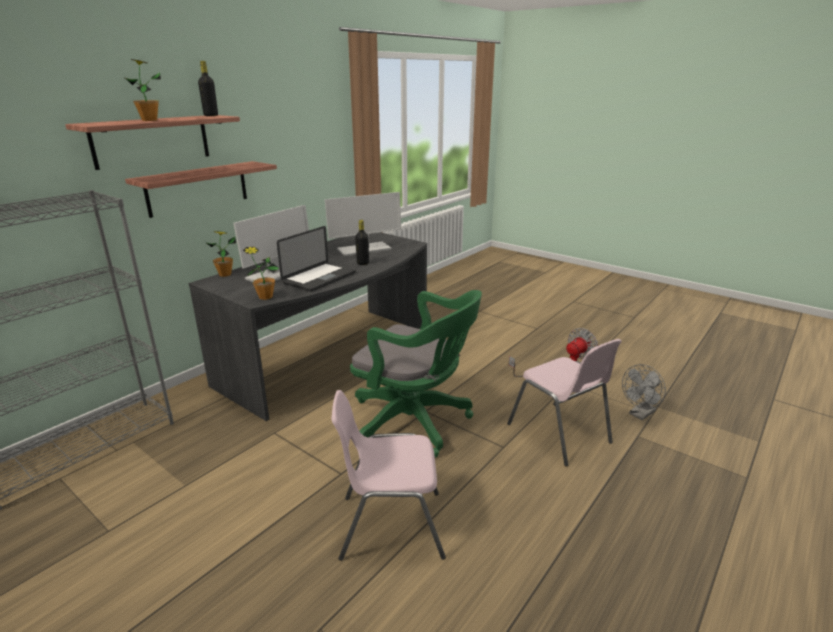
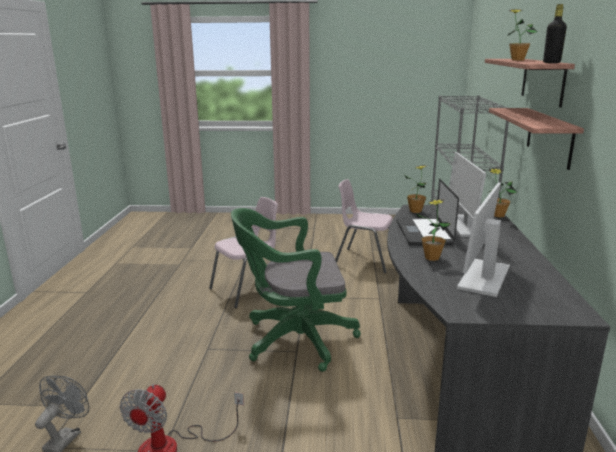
camera: 145 degrees right, 5 degrees down
(363, 263) = (432, 257): black bottle -> potted plant
(559, 434) = (160, 378): pink chair -> pink chair (364, 260)

